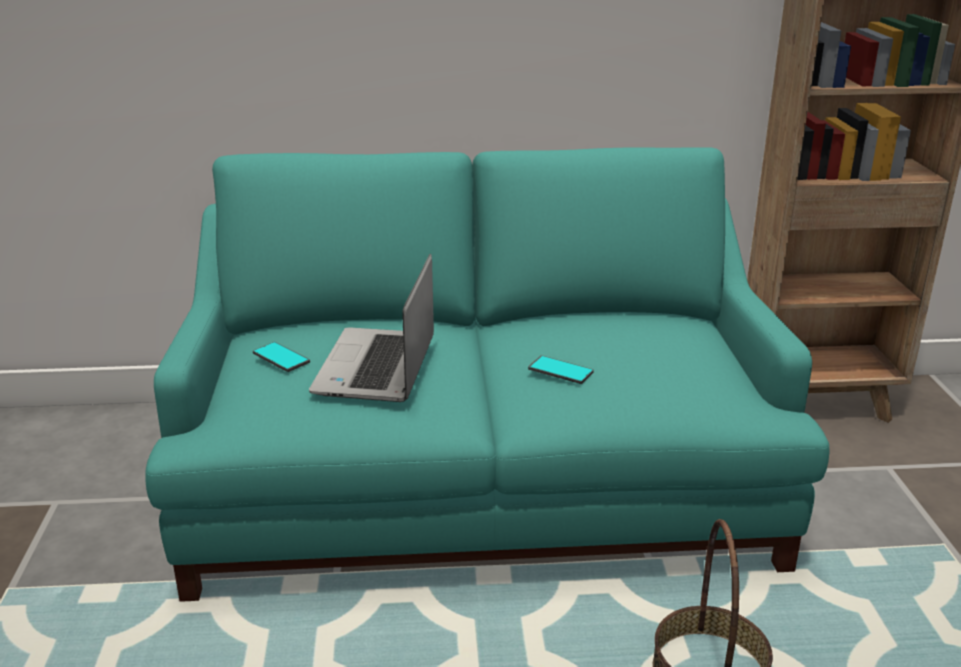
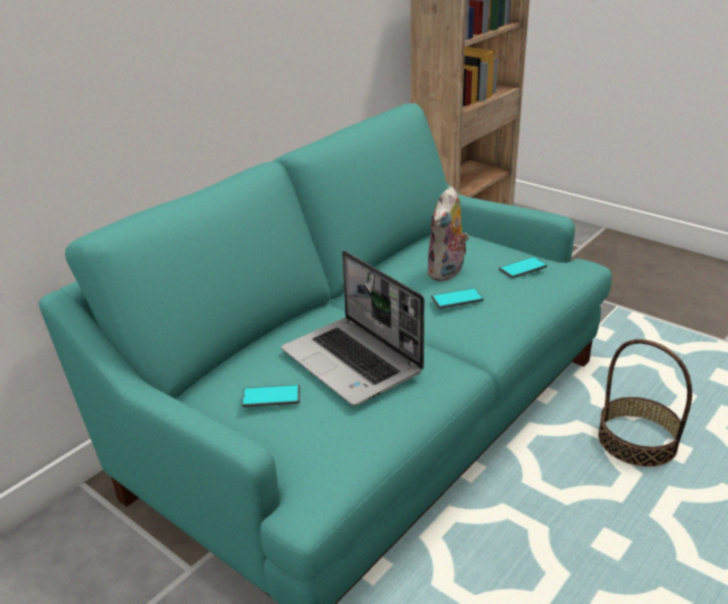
camera: 45 degrees left, 5 degrees up
(599, 347) = (447, 272): none -> plush toy
(683, 379) = (523, 268): none -> phone

